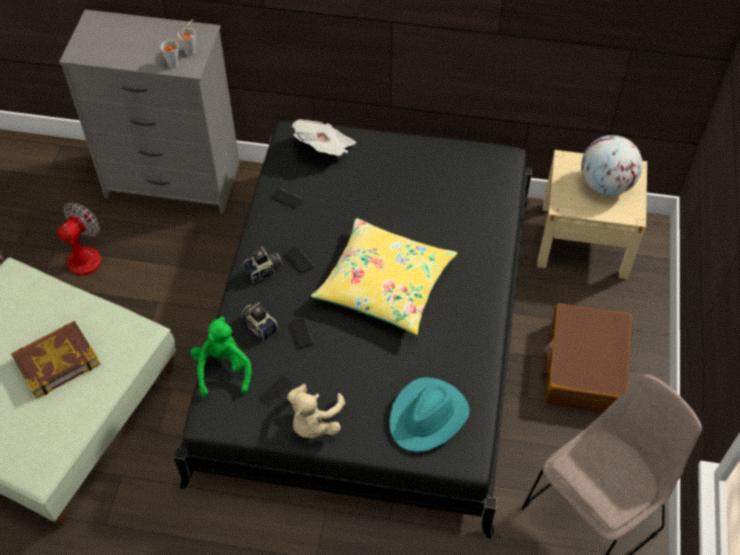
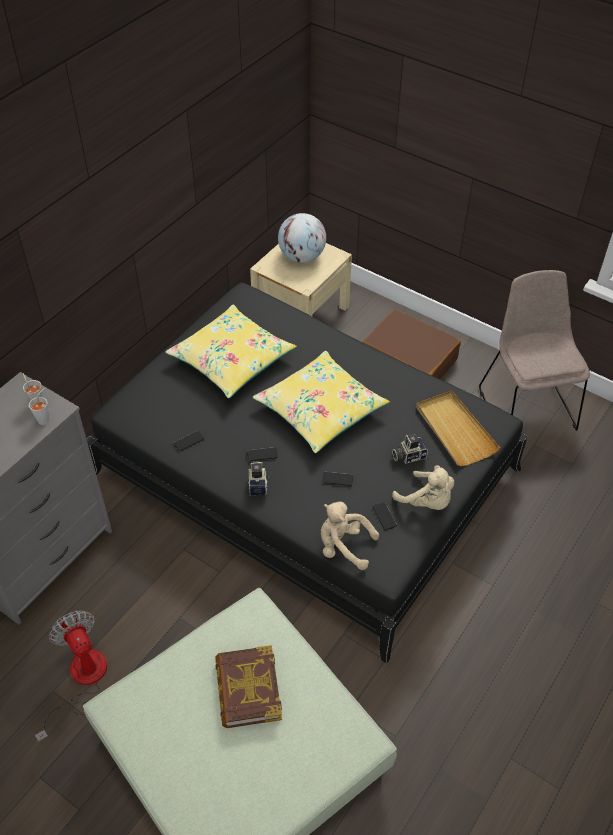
camera: 65 degrees left, 5 degrees down
(223, 369) = (343, 546): green plush toy -> beige plush toy
(260, 325) = (313, 505): camera -> camera (408, 455)
(325, 148) = (151, 396): newspaper -> none
(407, 186) = (231, 359): none -> yellow pillow
(428, 417) = (455, 430): turquoise hat -> beige tray

